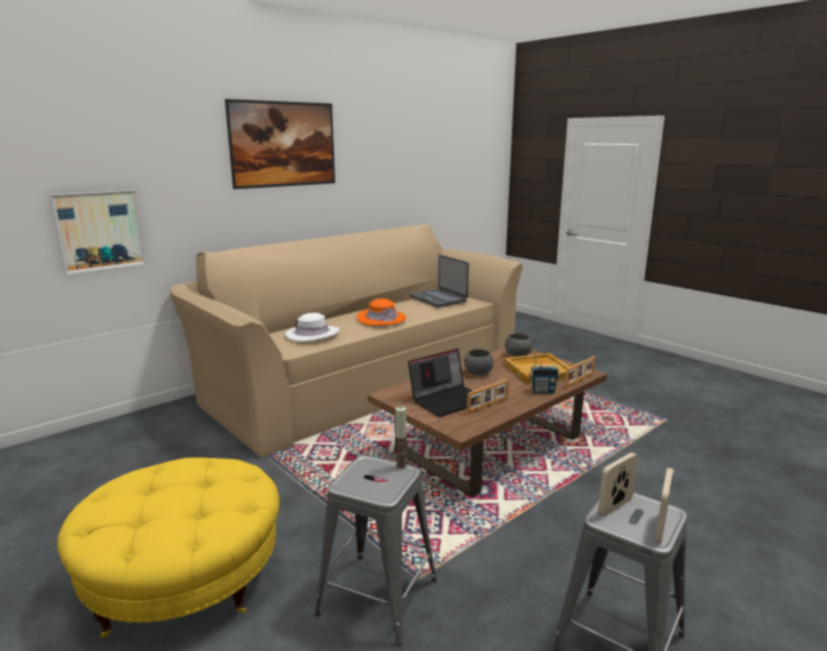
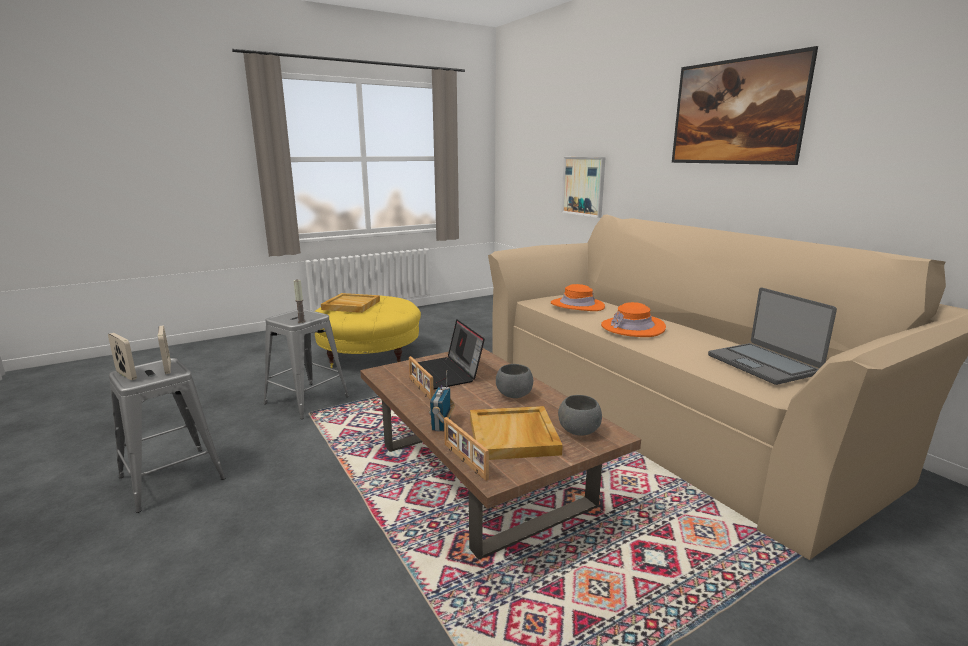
camera: 100 degrees right, 0 degrees up
(169, 514) = (350, 305): none -> beige tray
(312, 334) = (577, 305): white hat -> orange hat
(438, 299) = (763, 364): laptop -> laptop turned 90 degrees counterclockwise

